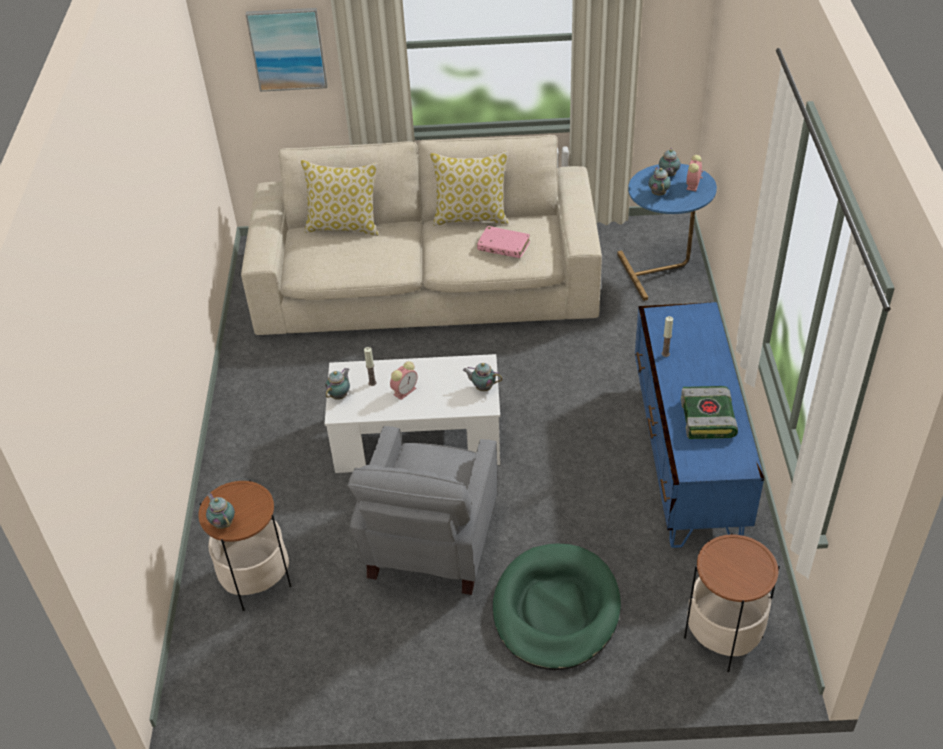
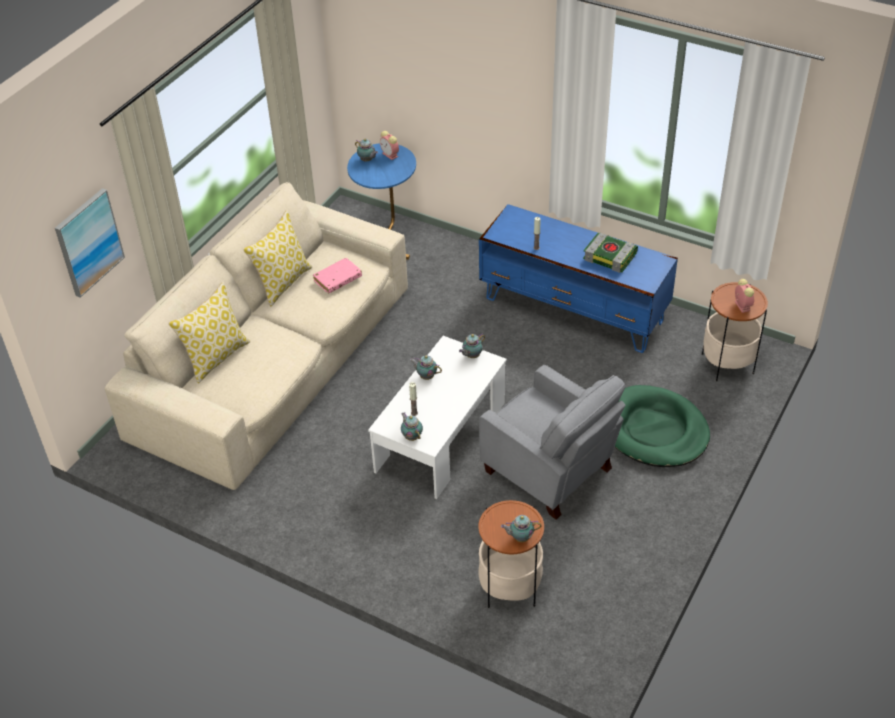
camera: 60 degrees left, 0 degrees up
(405, 391) = (439, 398): alarm clock -> alarm clock (741, 305)
(658, 193) = (381, 173): teapot -> teapot (426, 376)

